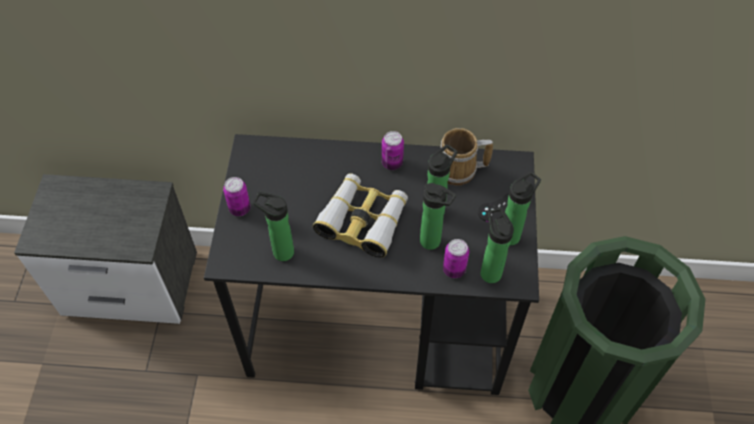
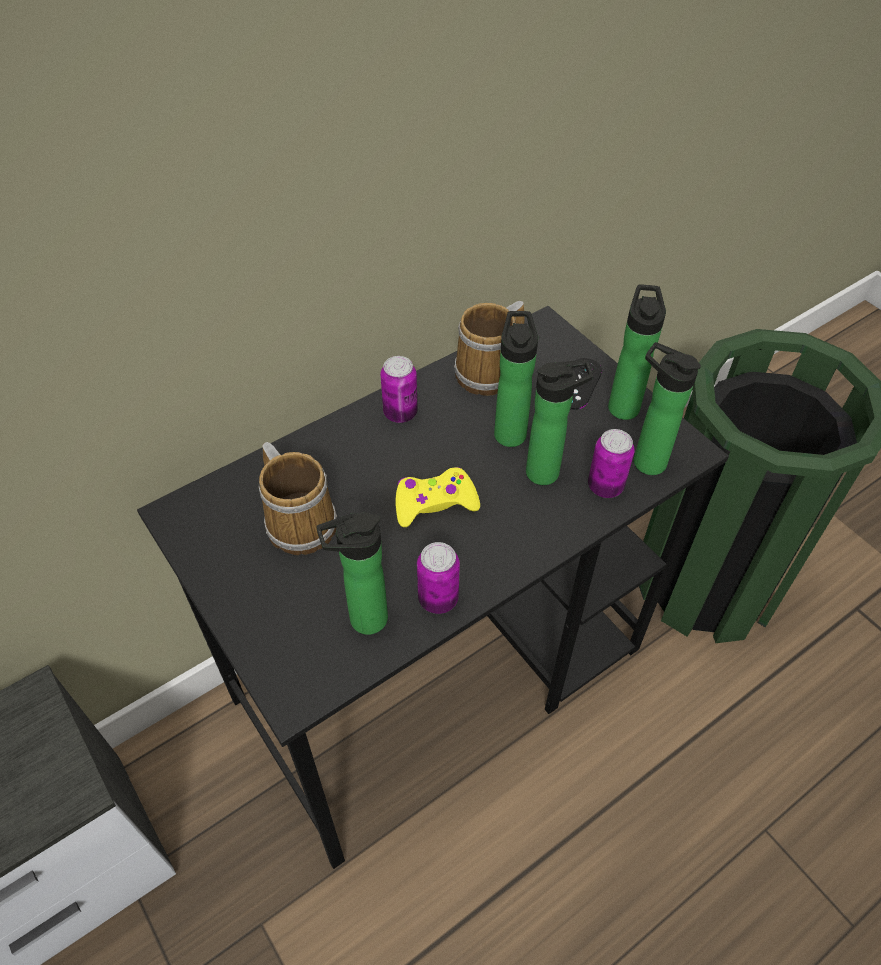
camera: 40 degrees left, 5 degrees down
(240, 208) = (243, 604): can -> can (438, 599)
(296, 187) = (301, 521): none -> mug
(363, 220) = (434, 503): binoculars -> yellow game controller

